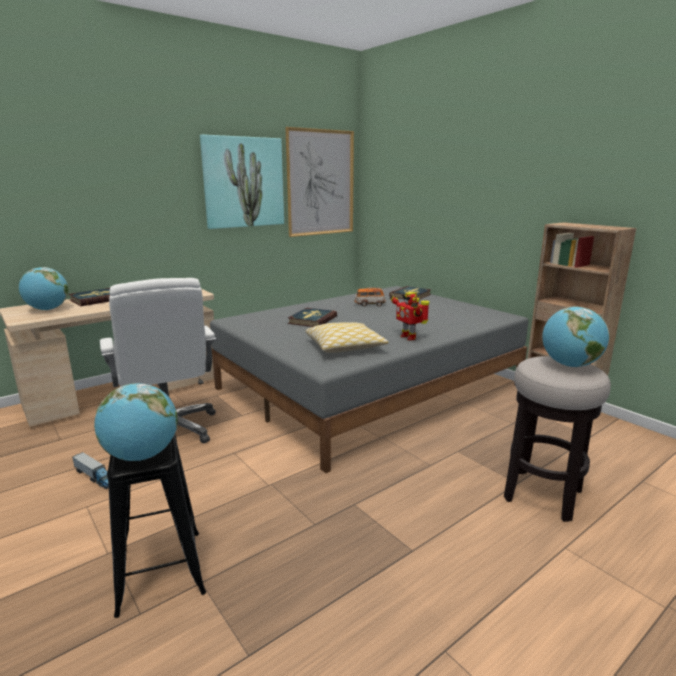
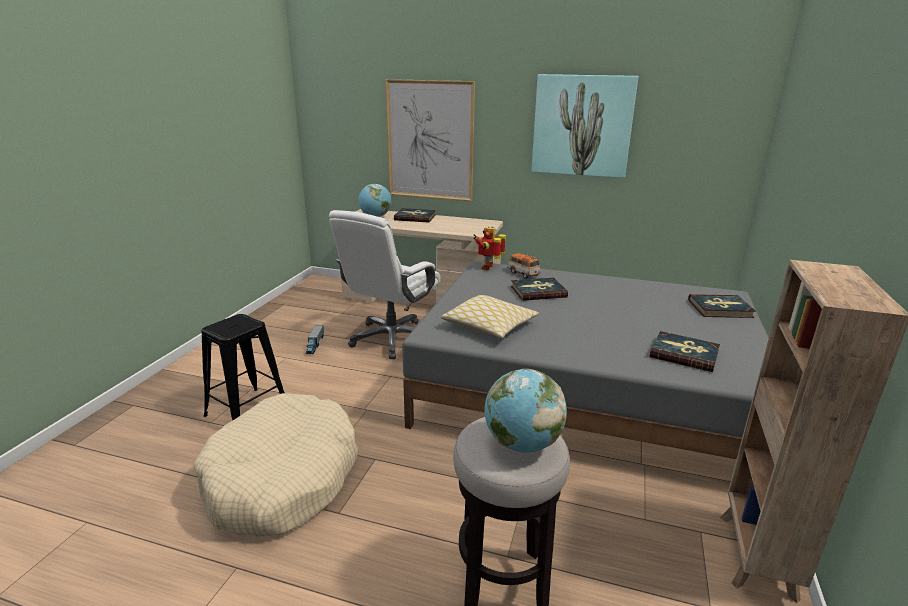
camera: 55 degrees right, 5 degrees up
(142, 456) = (226, 327): globe -> none
(320, 183) = (696, 132): picture -> picture (430, 141)
(327, 575) = (282, 479): none -> beige dog bed
(369, 304) = (637, 299): toy car -> toy car (523, 274)
(409, 337) = (566, 346): toy robot -> toy robot (489, 267)
(454, 318) = (684, 354): none -> book

